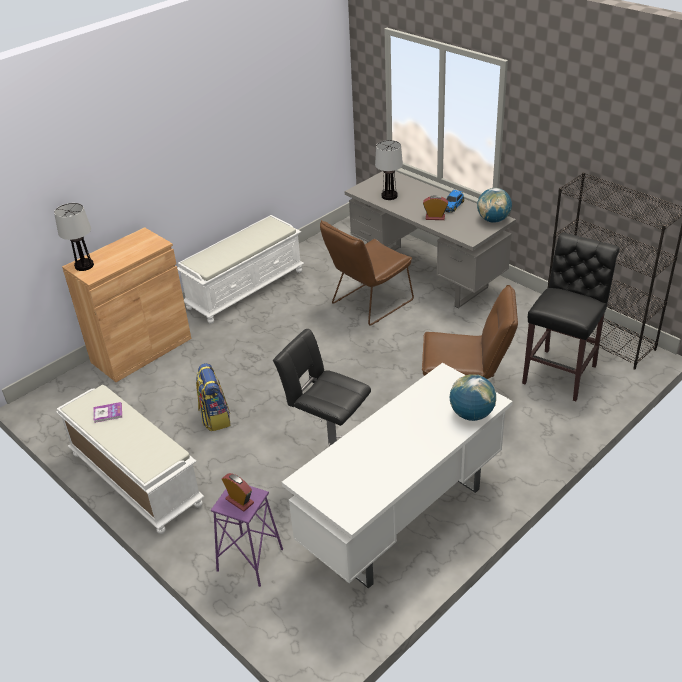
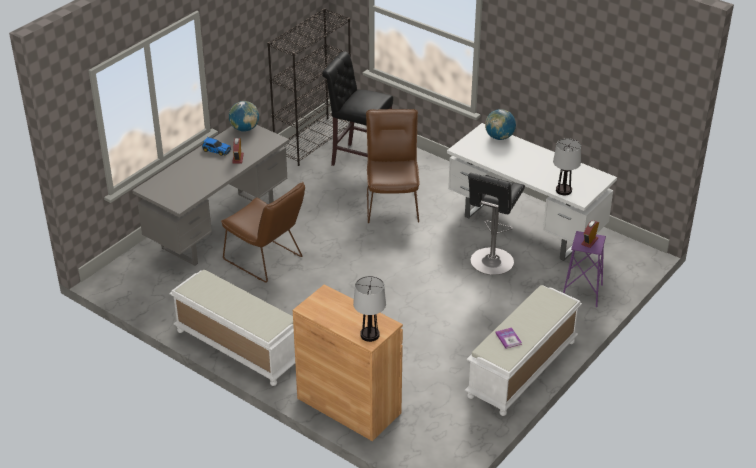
camera: 100 degrees left, 0 degrees up
(215, 417) = (439, 335): backpack -> none
(389, 196) = (193, 185): table lamp -> table lamp (563, 190)

